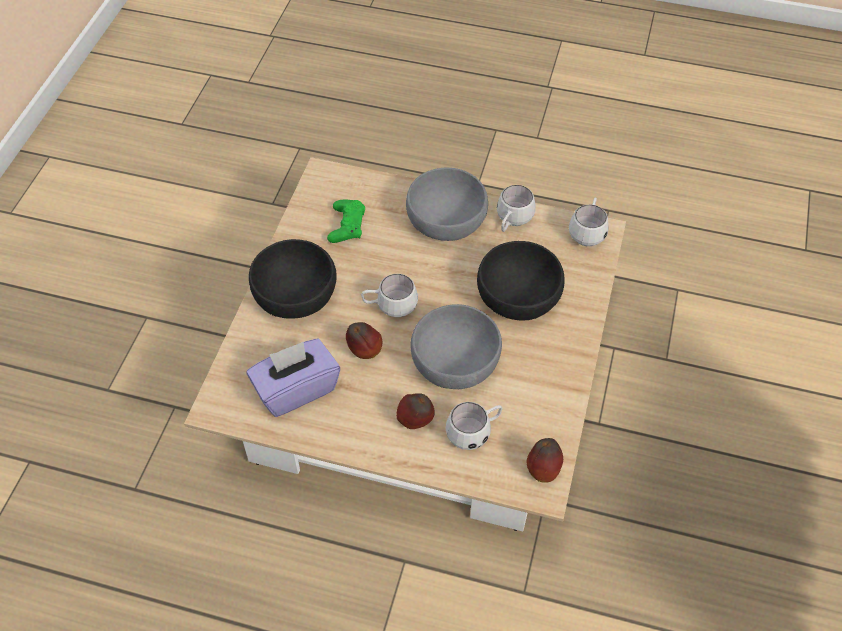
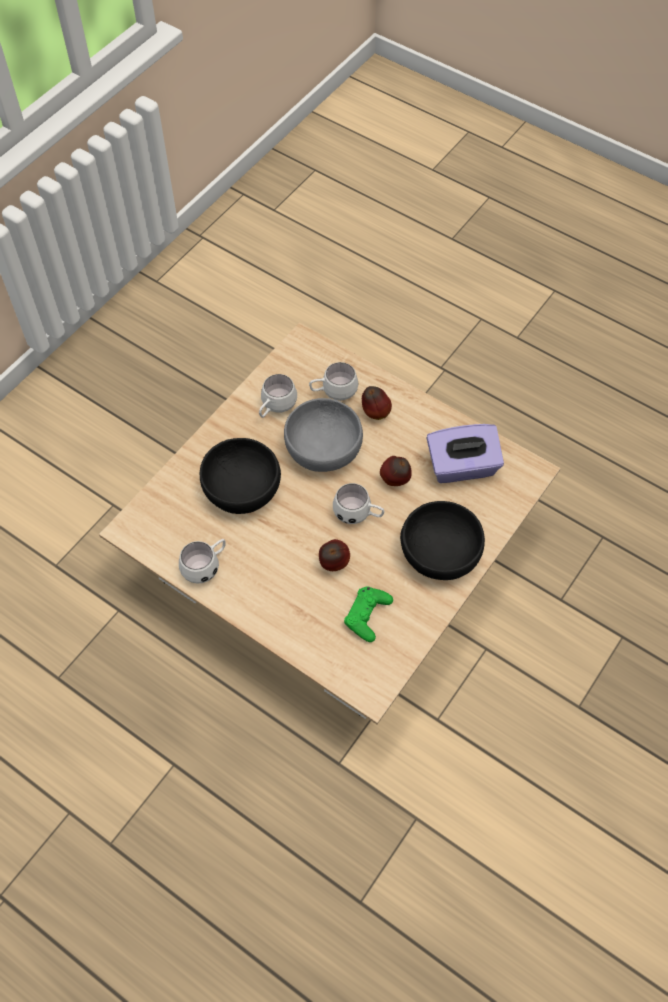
camera: 160 degrees left, 5 degrees up
(445, 220) = (268, 590): grey bowl -> none
(543, 470) = (296, 353): apple -> apple (333, 564)
(587, 232) = (142, 533): white mug -> white mug (275, 408)

